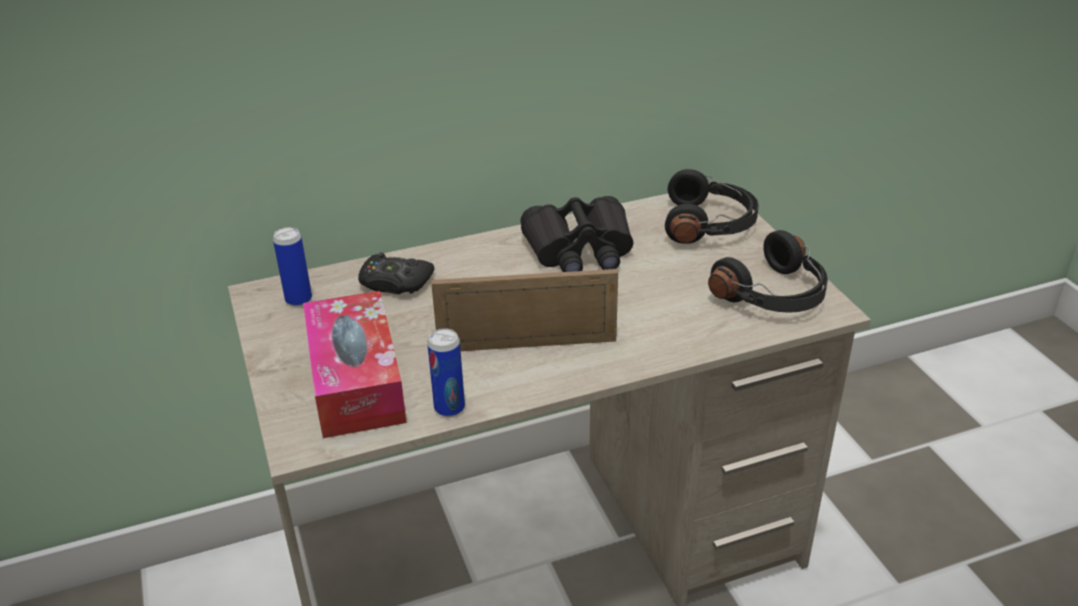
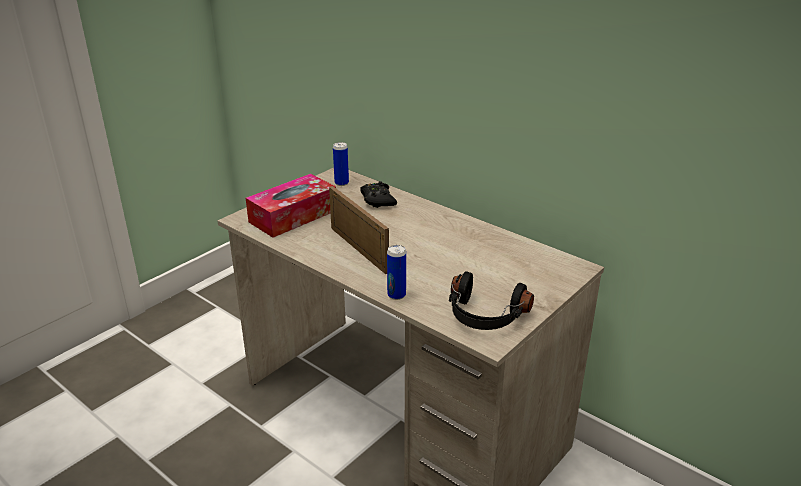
camera: 60 degrees right, 5 degrees down
(449, 408) = (291, 244): can -> can (396, 295)
(579, 250) = (462, 239): black binoculars -> none
(709, 224) = (541, 274): black headphones -> none

